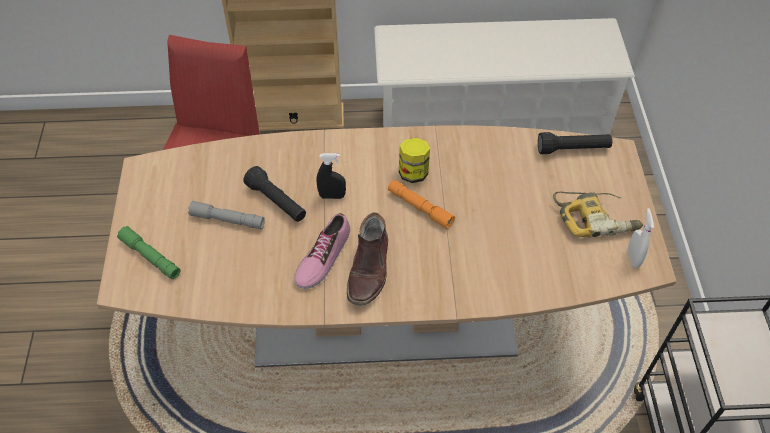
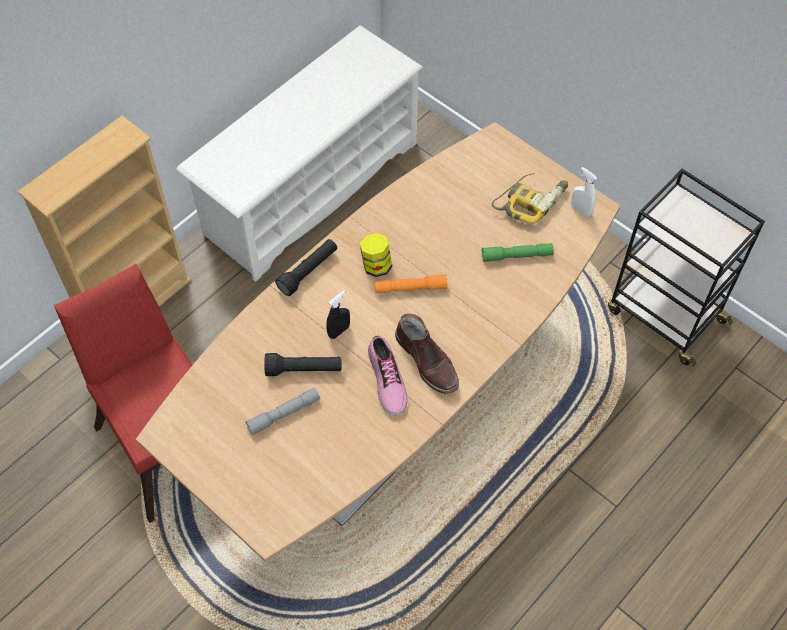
camera: 45 degrees left, 5 degrees up
(150, 257) = (260, 491): green flashlight -> green flashlight (516, 256)
(573, 149) = (464, 160): black flashlight -> black flashlight (308, 271)

